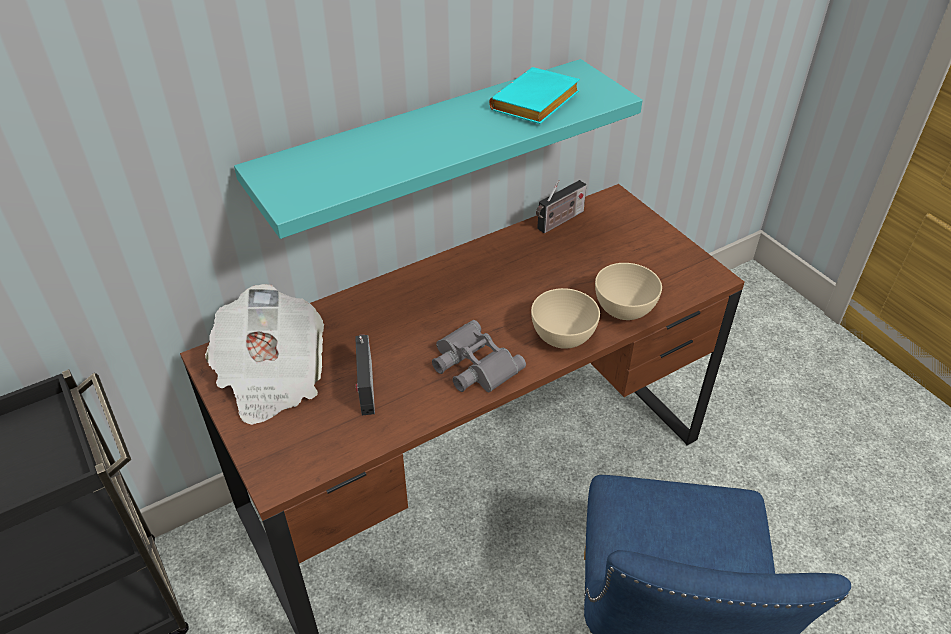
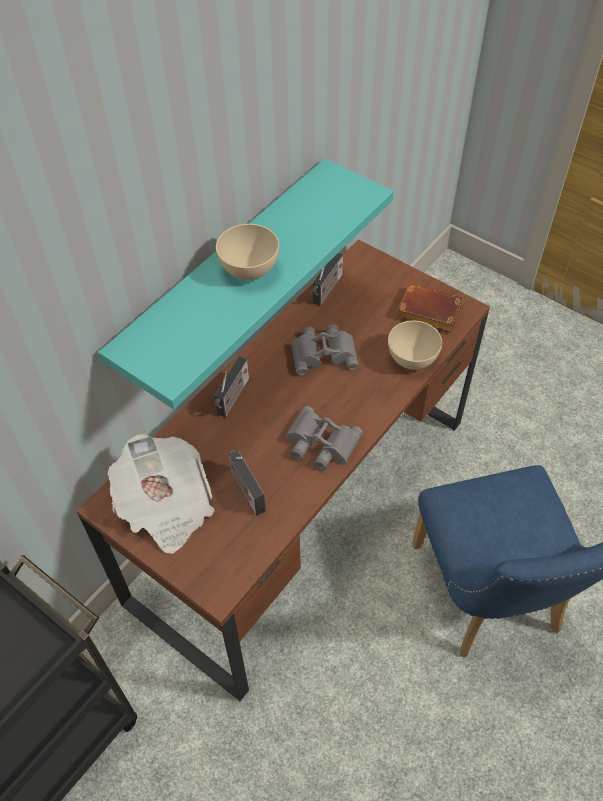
camera: 20 degrees left, 10 degrees up
(401, 295) = (233, 398): none -> radio
(524, 278) = (324, 352): none -> grey binoculars
(535, 105) = (313, 219): turquoise book -> none
(563, 337) = (377, 397): beige bowl -> beige bowl (250, 269)
(663, 269) = (426, 312): none -> brown book

